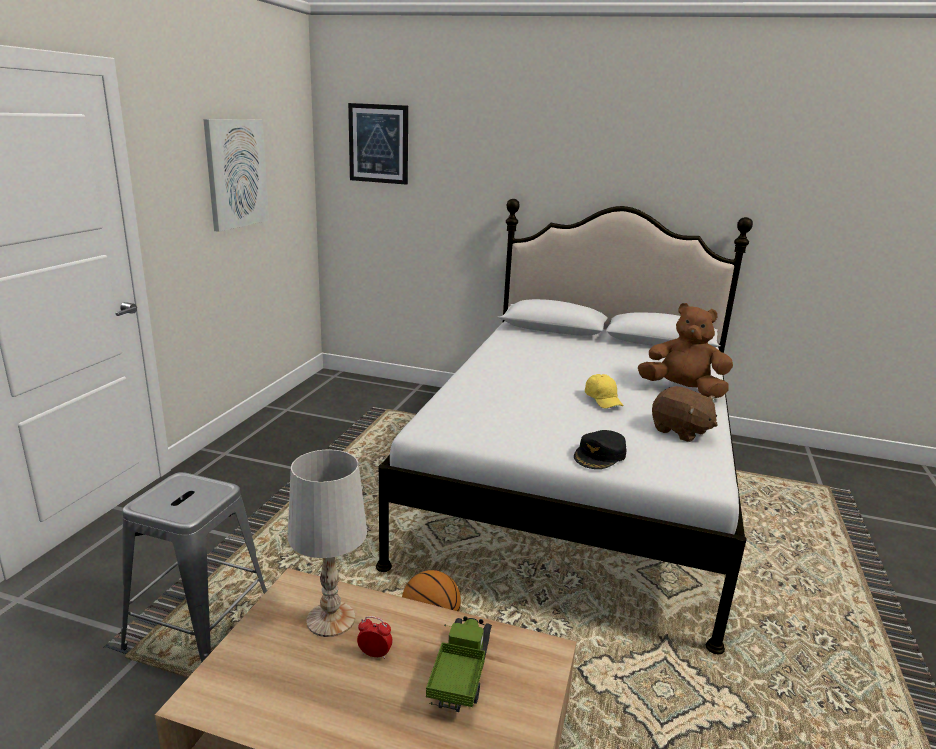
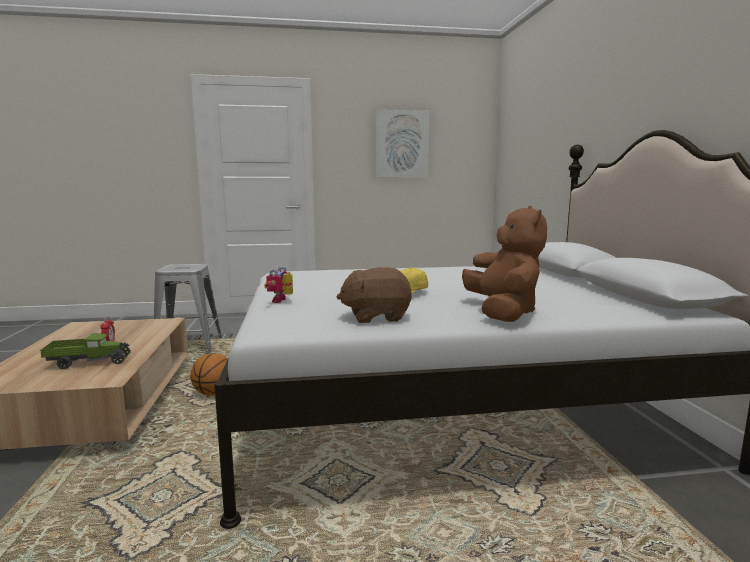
camera: 65 degrees right, 10 degrees down
(330, 619) = (140, 331): white table lamp -> none
(379, 144) = (520, 120): picture -> none
(600, 455) = (282, 300): black cap -> toy robot
(680, 431) = (376, 317): brown plush toy -> brown plush toy turned 60 degrees clockwise

